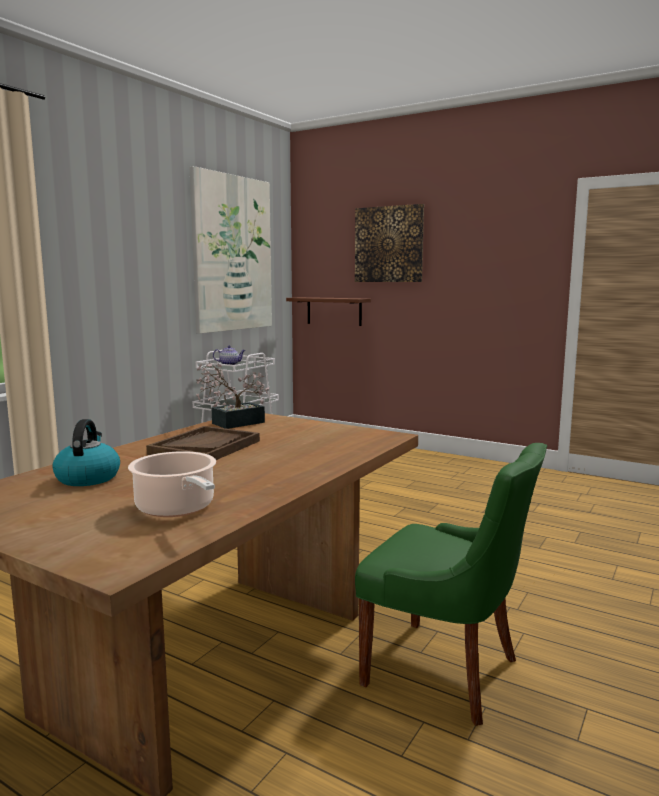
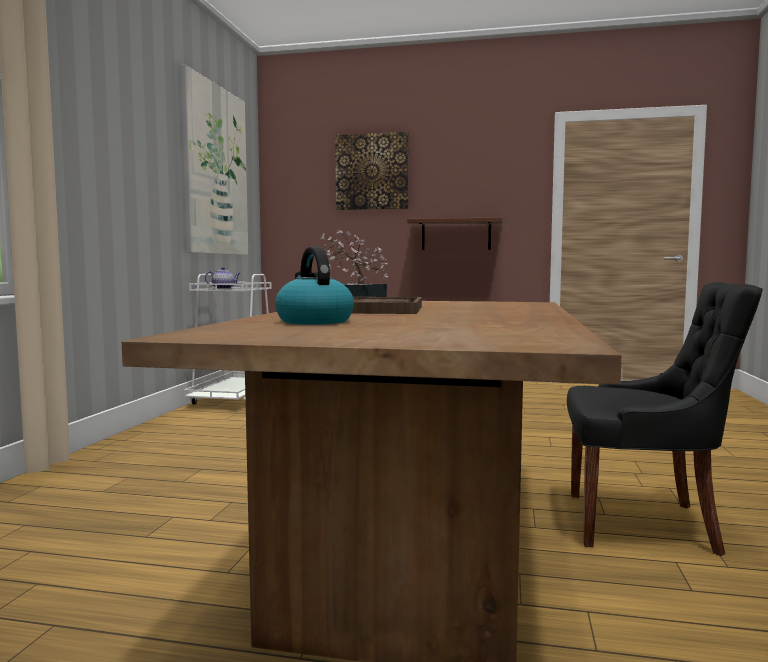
camera: 20 degrees left, 5 degrees down
(177, 508) = (487, 326): cooking pot -> none
(334, 311) = (311, 241): brown shelf -> brown shelf (456, 235)
(445, 671) = (644, 524): green chair -> black chair

